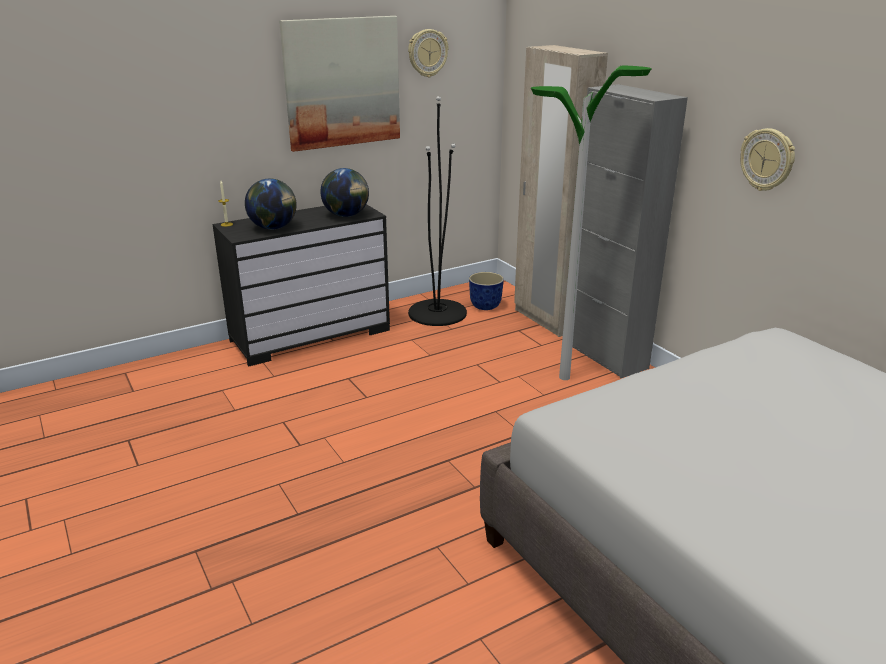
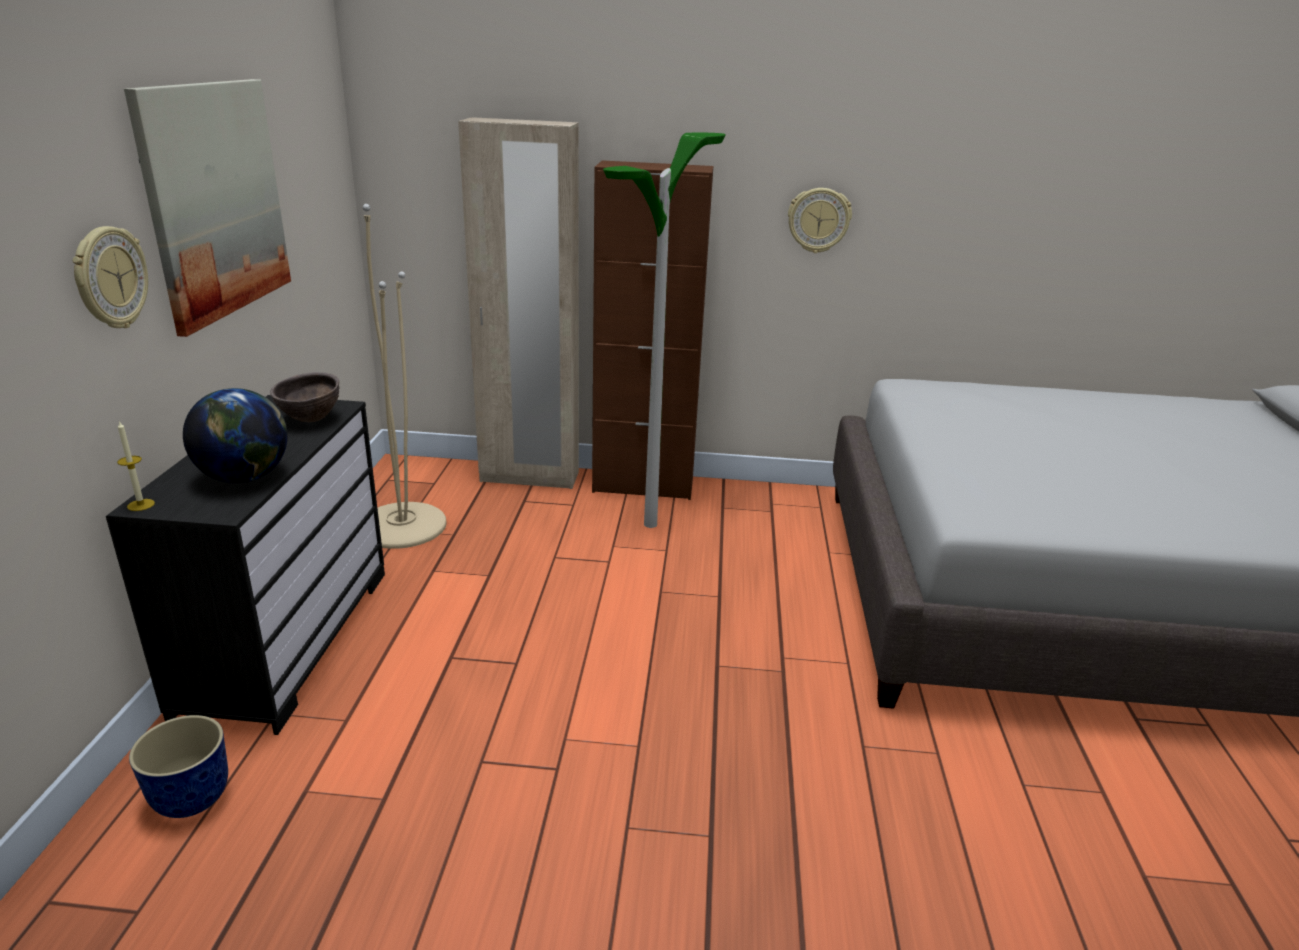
camera: 55 degrees left, 0 degrees up
(346, 215) = (310, 420): globe -> brown bowl
(427, 53) = (289, 140): wall clock -> wall clock (110, 278)
(437, 313) = (402, 525): black floor lamp -> beige floor lamp
(485, 306) = (441, 492): planter -> planter (191, 797)
(606, 356) = (643, 486): grey cabinet -> brown cabinet

